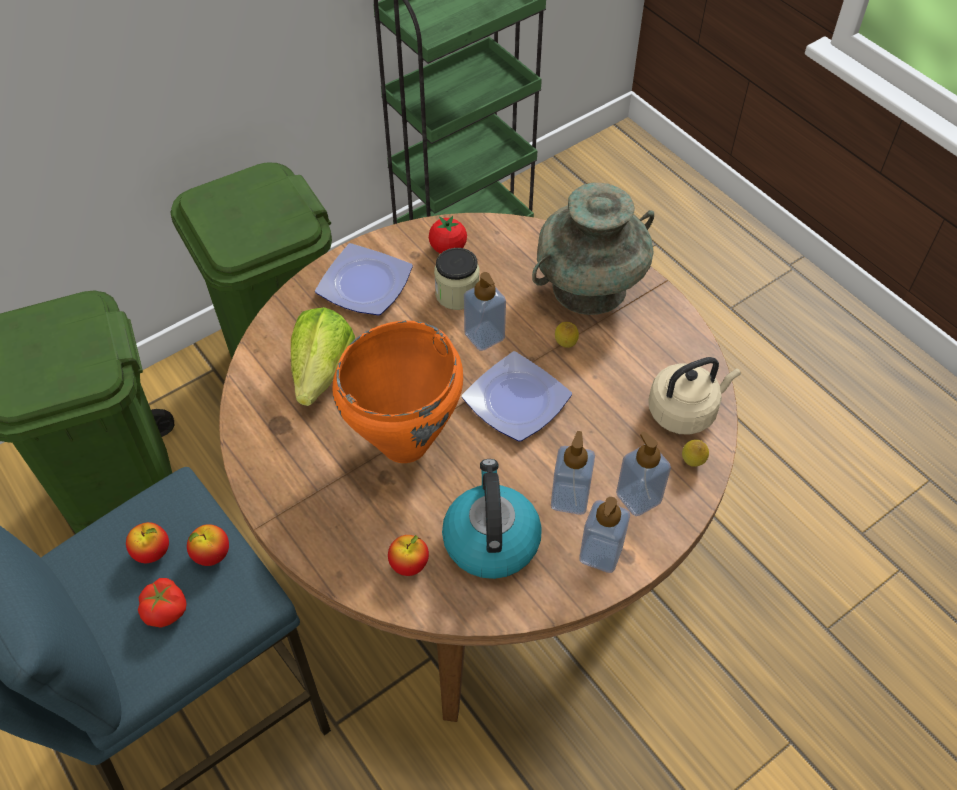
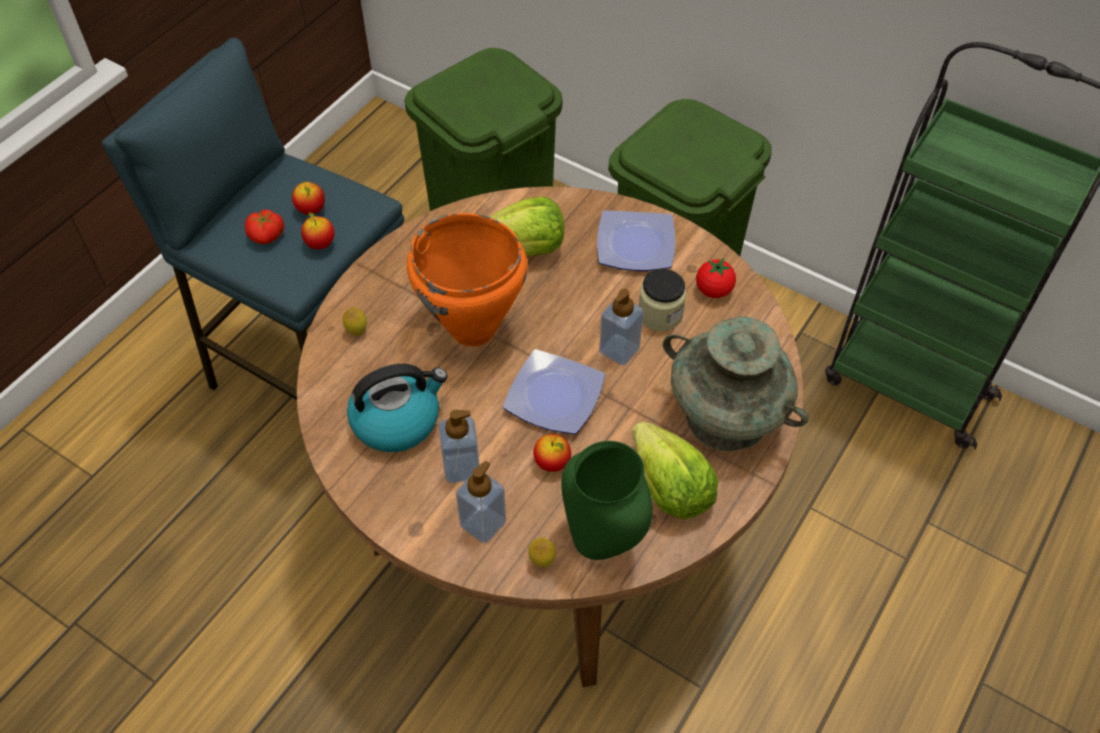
camera: 70 degrees right, 0 degrees up
(409, 564) = (354, 370): apple -> apple (552, 463)
(565, 345) = (639, 417): lemon -> lemon (357, 331)
(600, 554) = (411, 507): soap dispenser -> none
(647, 349) = (669, 488): none -> lettuce
(685, 411) = (604, 540): beige kettle -> green vase

